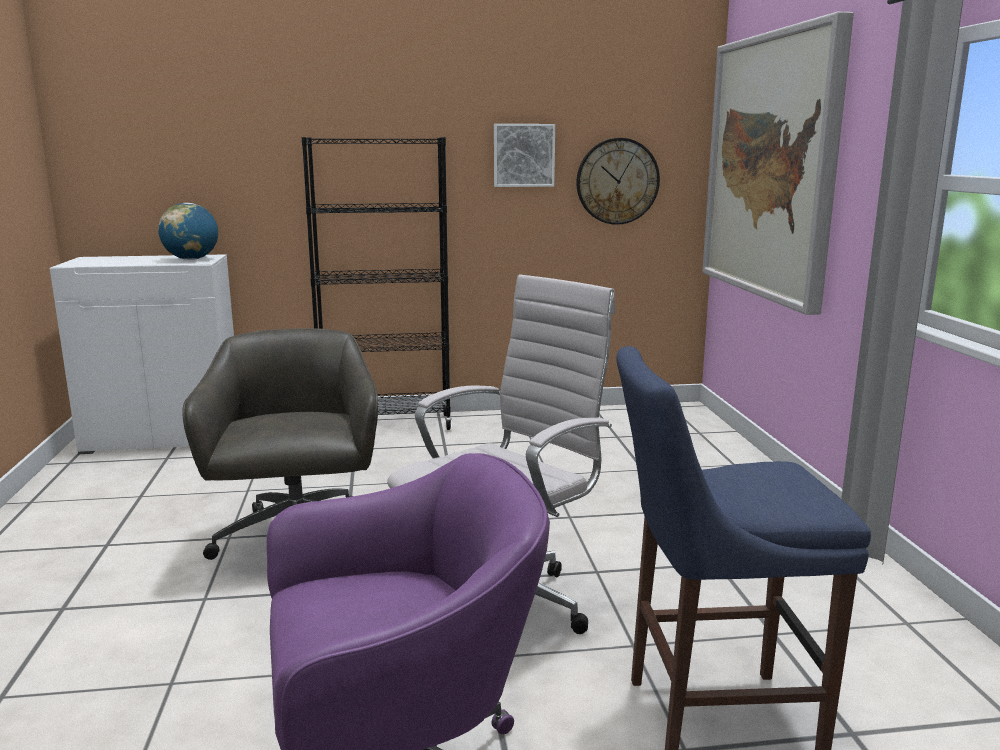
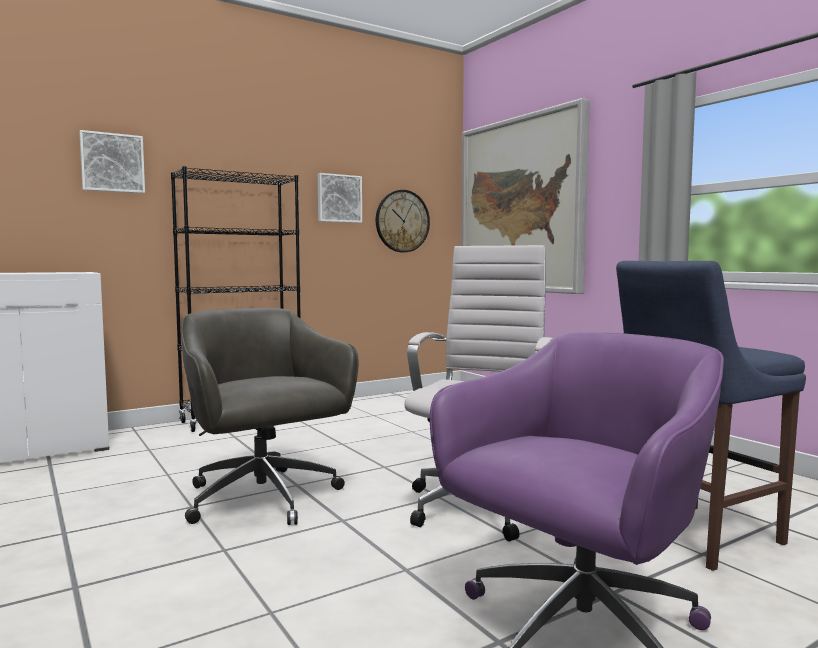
camera: 25 degrees left, 10 degrees down
(191, 259) = (68, 272): globe -> none
(245, 130) = (112, 163): none -> picture

